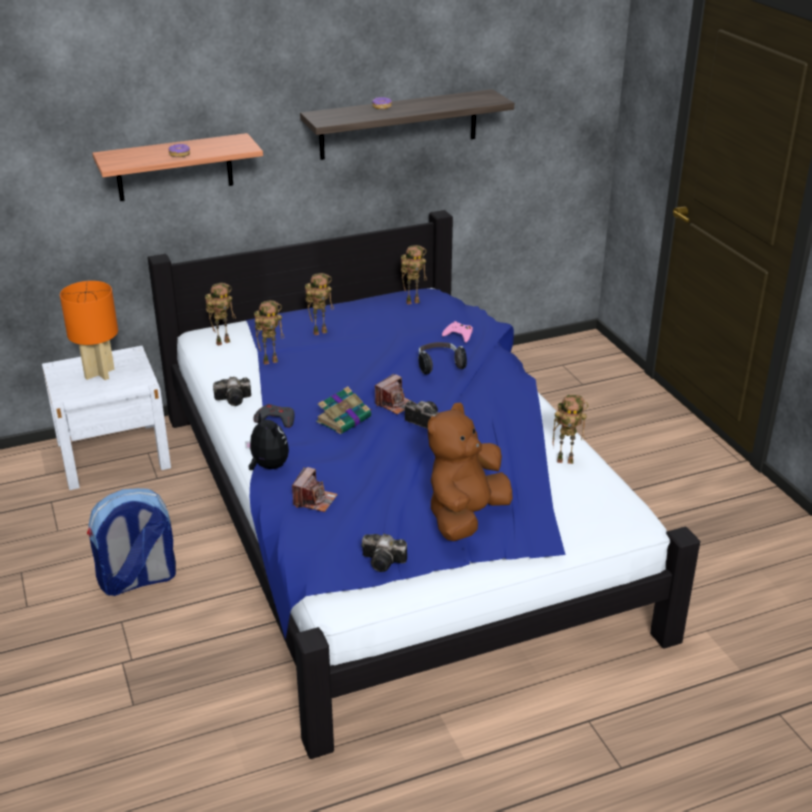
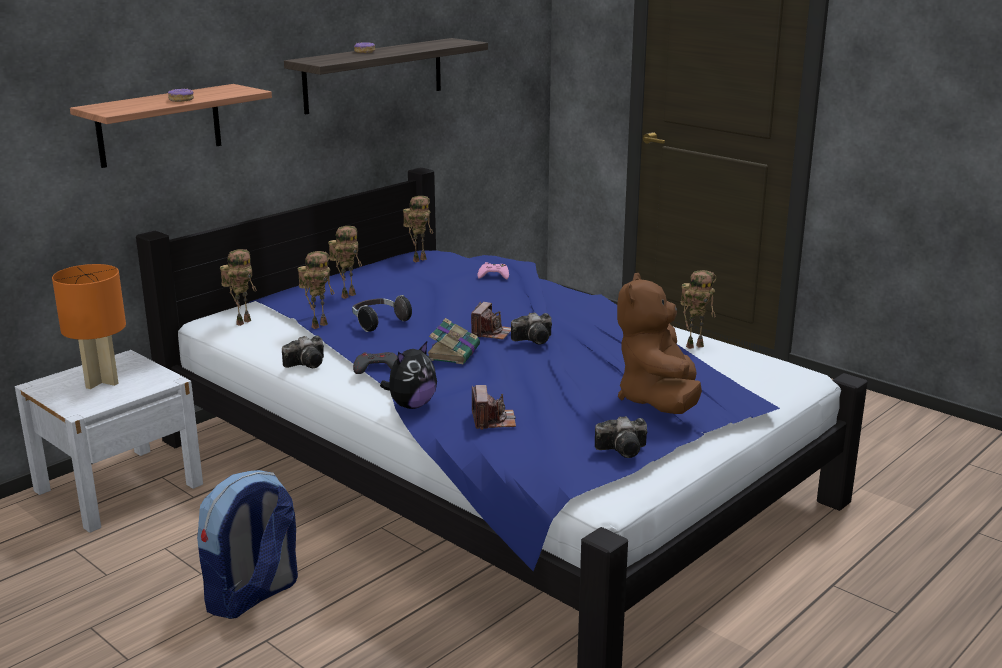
camera: 25 degrees left, 10 degrees down
(268, 466) = (411, 405): plush toy -> plush toy turned 105 degrees clockwise
(423, 421) = (535, 339): camera -> camera turned 150 degrees clockwise
(439, 365) = (503, 298): headphones -> headphones (379, 323)

